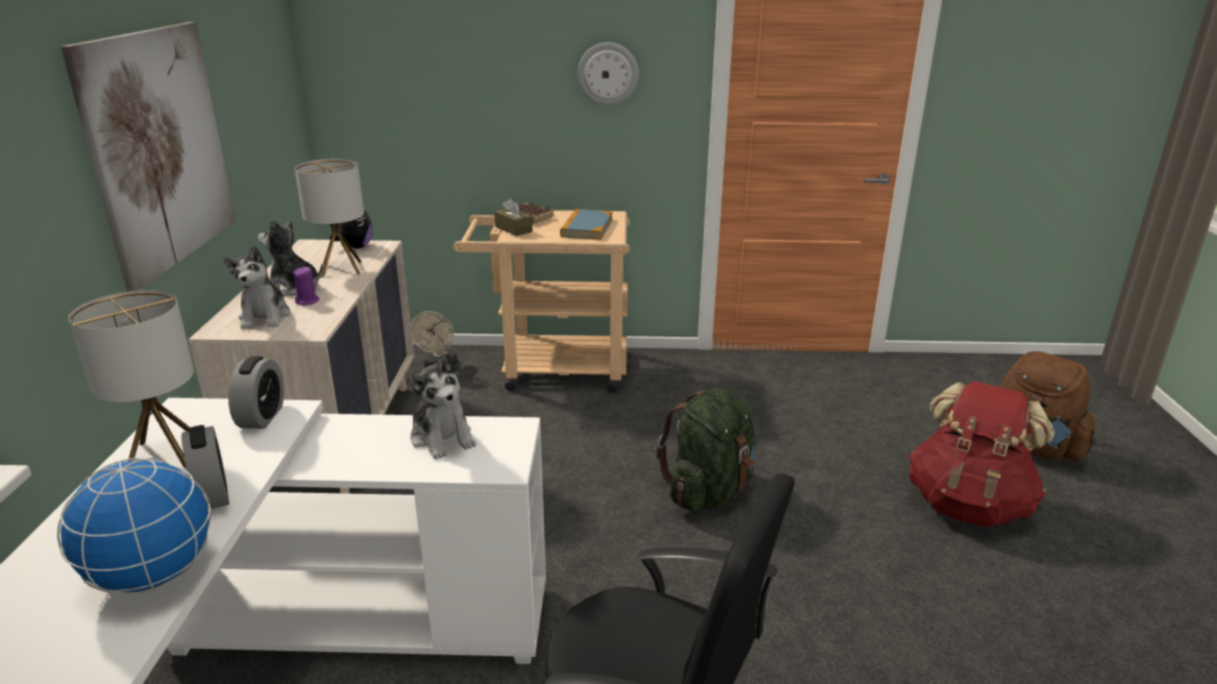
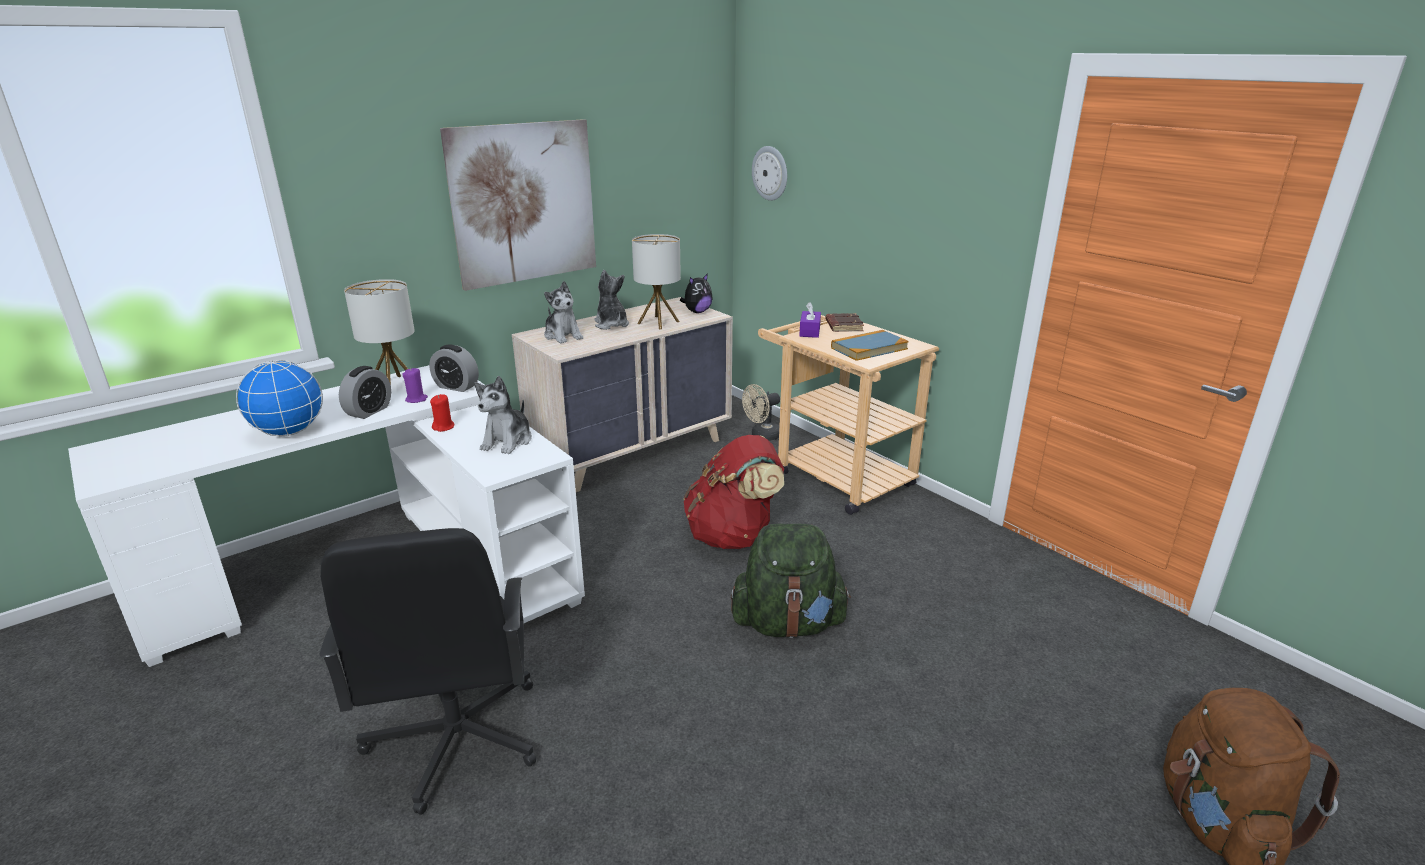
camera: 50 degrees right, 0 degrees up
(262, 417) = (456, 387): alarm clock -> alarm clock turned 60 degrees clockwise
(265, 317) = (563, 336): plush toy -> plush toy turned 75 degrees counterclockwise
(307, 301) = (599, 335): purple candle -> purple candle (416, 399)
(333, 464) = (444, 427): none -> red candle
(513, 229) = (809, 331): brown tissue box -> purple tissue box
(608, 74) = (942, 201): wall clock -> wall clock (770, 173)
(968, 505) = (1007, 803): red backpack -> red backpack (733, 536)

